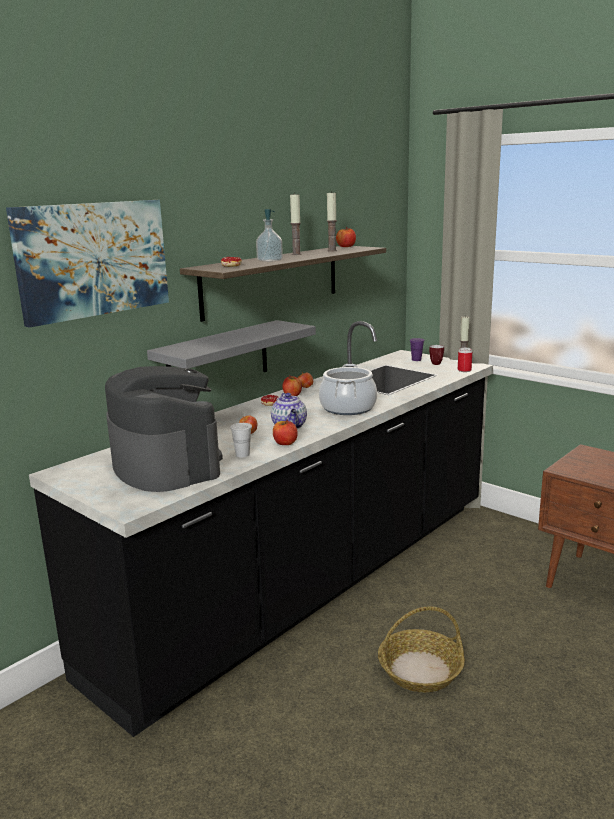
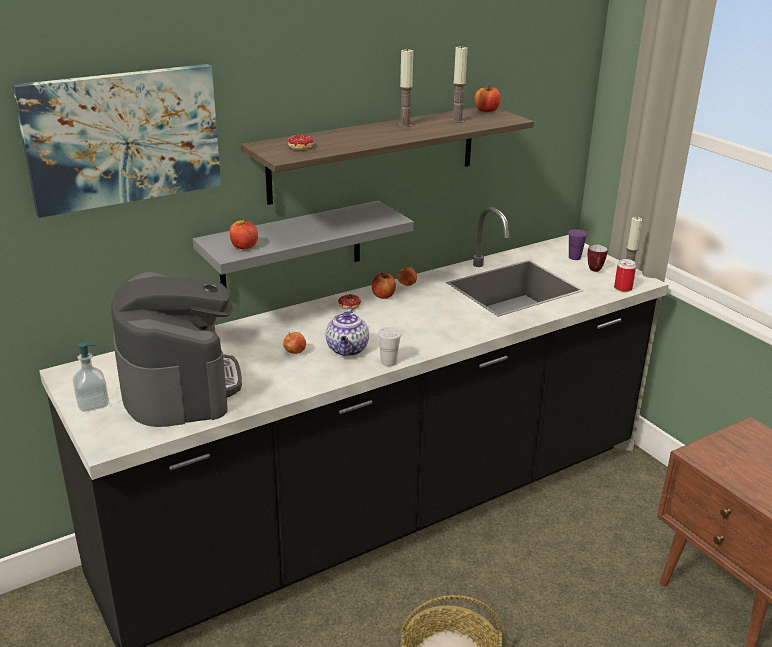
camera: 15 degrees right, 10 degrees up
(242, 454) = (268, 386): white cup -> white cup (388, 362)
(269, 260) = (357, 139): soap dispenser -> soap dispenser (93, 404)
(285, 443) = (325, 377): apple -> apple (244, 246)
(348, 408) = (434, 331): cooking pot -> none

